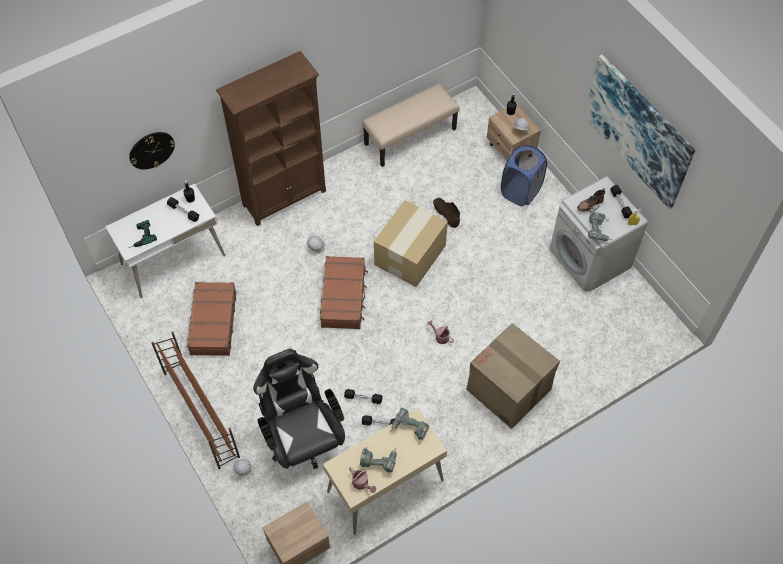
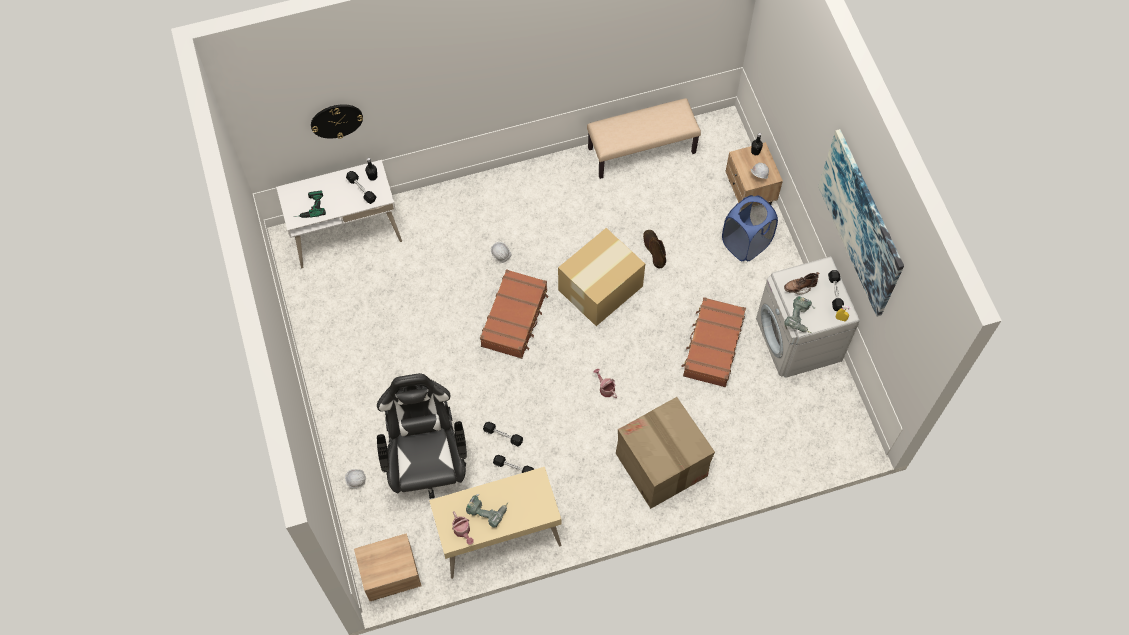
camera: 15 degrees right, 5 degrees up
(201, 414) = (330, 410): brown shoe rack -> none
(213, 323) = (368, 314): brown suitcase -> brown suitcase (712, 346)
(285, 197) = (483, 190): brown bookcase -> none
(409, 429) = (528, 487): power drill -> none

